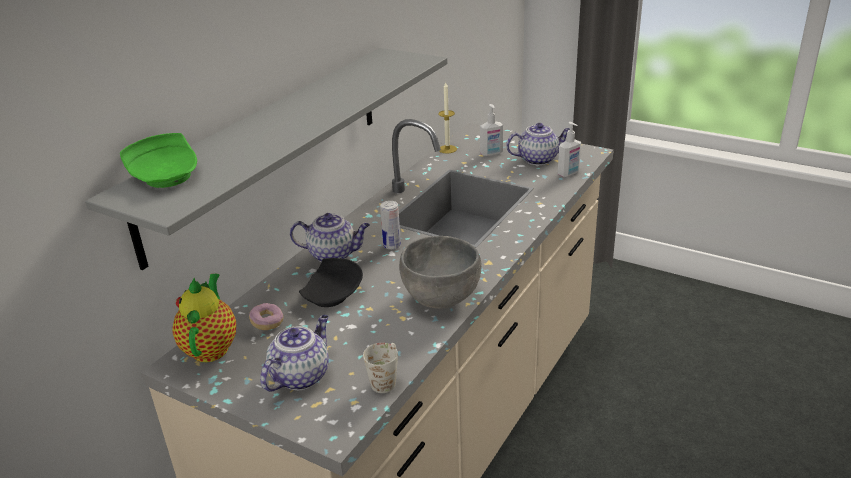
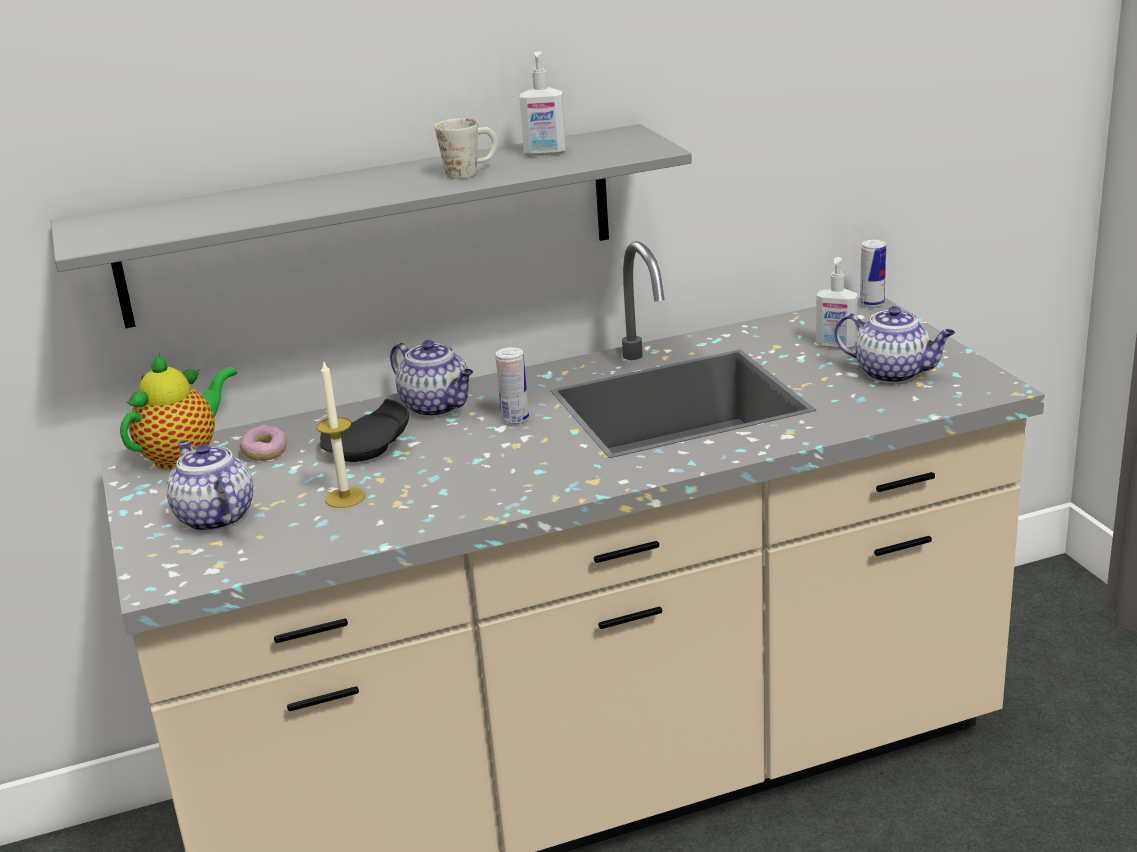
camera: 40 degrees right, 5 degrees down
(167, 175) = (147, 214): green plate -> none
(301, 375) = (214, 517): teapot -> teapot turned 105 degrees counterclockwise
(386, 379) = (280, 557): white mug -> white mug (471, 172)
(440, 299) = (468, 499): grey bowl -> none
(447, 149) = (783, 322): candle -> candle (345, 498)
(475, 128) = (872, 304): none -> can
(569, 174) = (904, 407): soap dispenser -> soap dispenser (545, 153)

